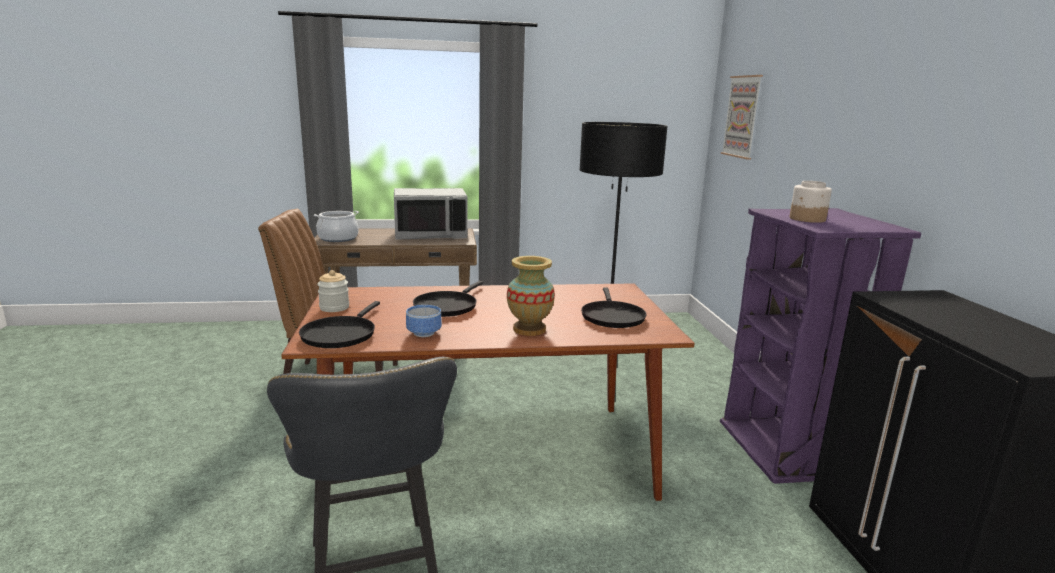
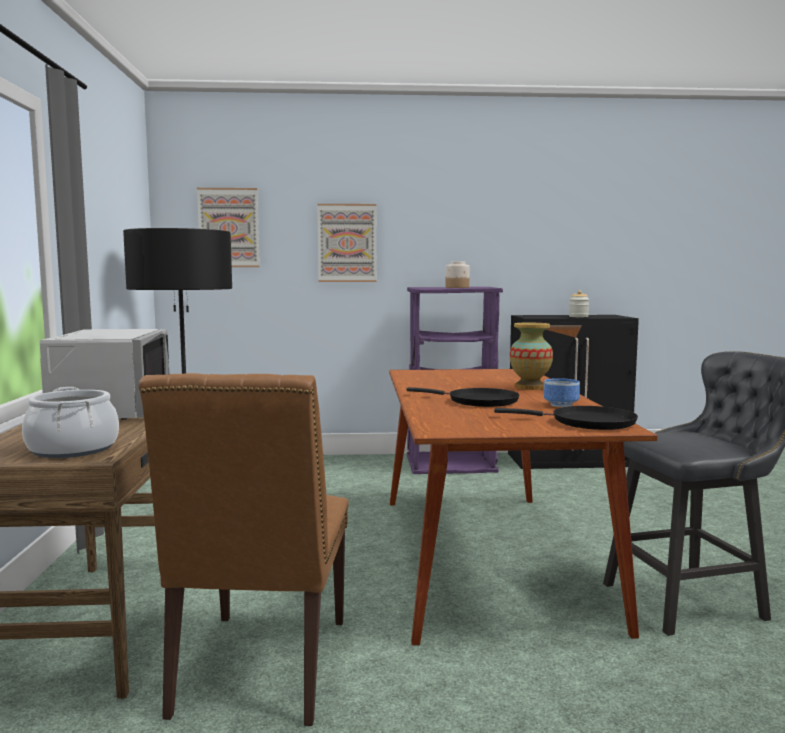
camera: 85 degrees left, 10 degrees down
(334, 307) = (502, 428): jar -> jar (578, 317)
(612, 316) = (486, 375): black frying pan -> none
(807, 141) = (347, 243): none -> picture

